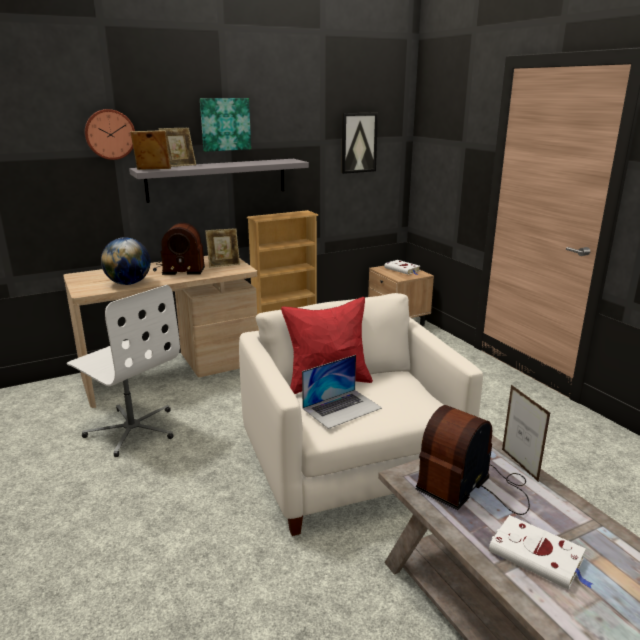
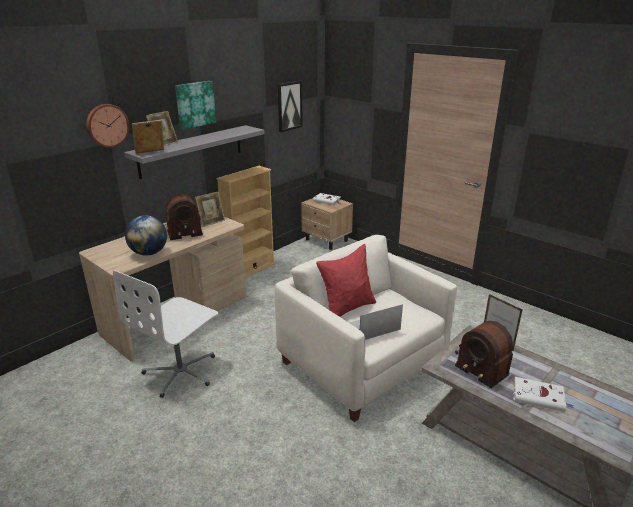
camera: 20 degrees left, 5 degrees up
(132, 429) = (181, 372): white office chair -> white office chair turned 105 degrees clockwise
(342, 408) = (372, 327): laptop -> laptop turned 150 degrees counterclockwise
(473, 486) = (481, 363): radio -> radio turned 60 degrees counterclockwise

